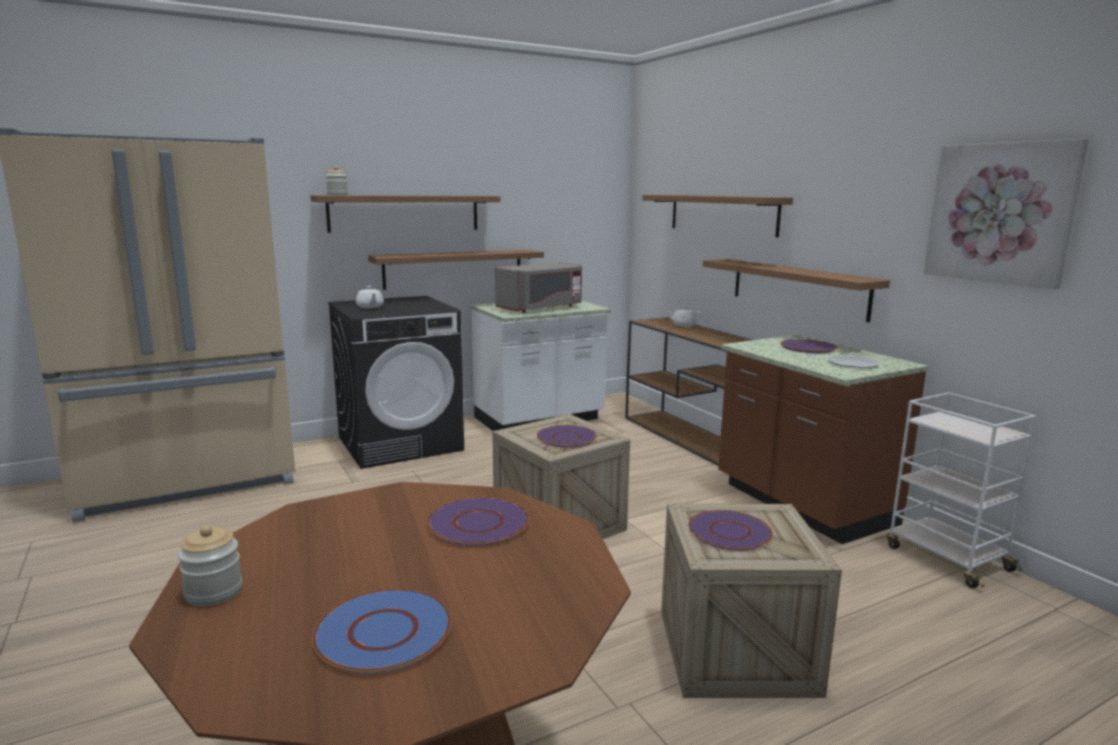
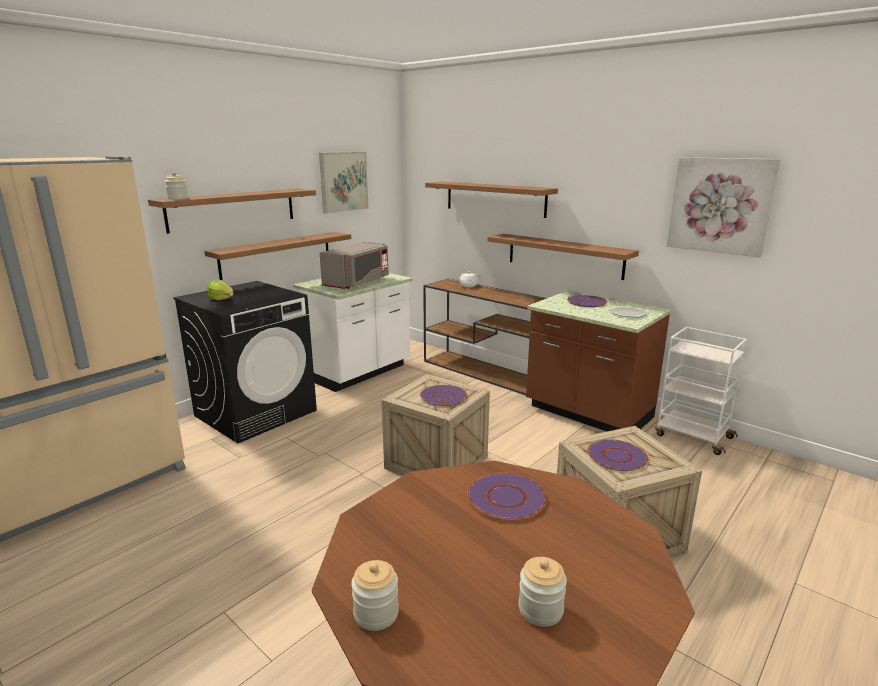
camera: 20 degrees left, 5 degrees up
(370, 307) = (222, 300): white teapot -> lettuce
(384, 631) = (540, 609): blue plate -> jar
(546, 192) = (343, 182): none -> picture

